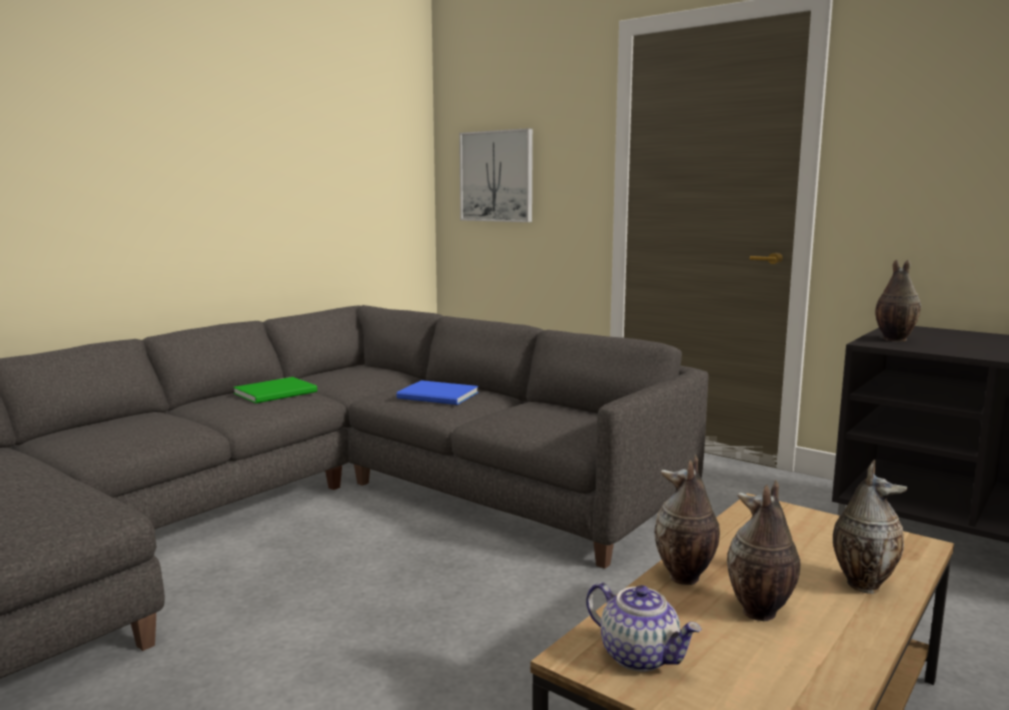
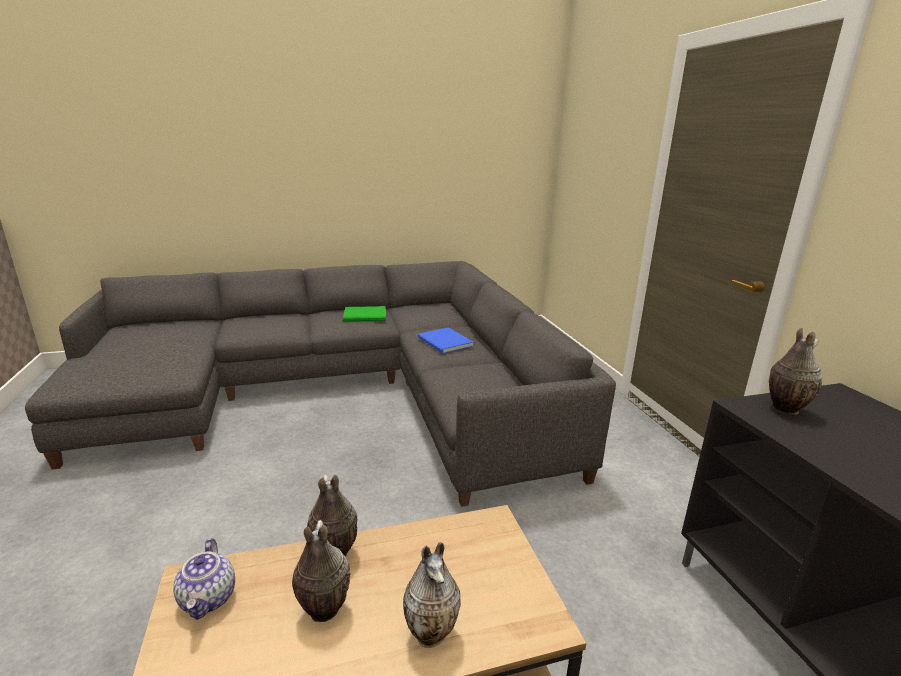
camera: 35 degrees right, 10 degrees up
(497, 176) = (586, 172): picture -> none

